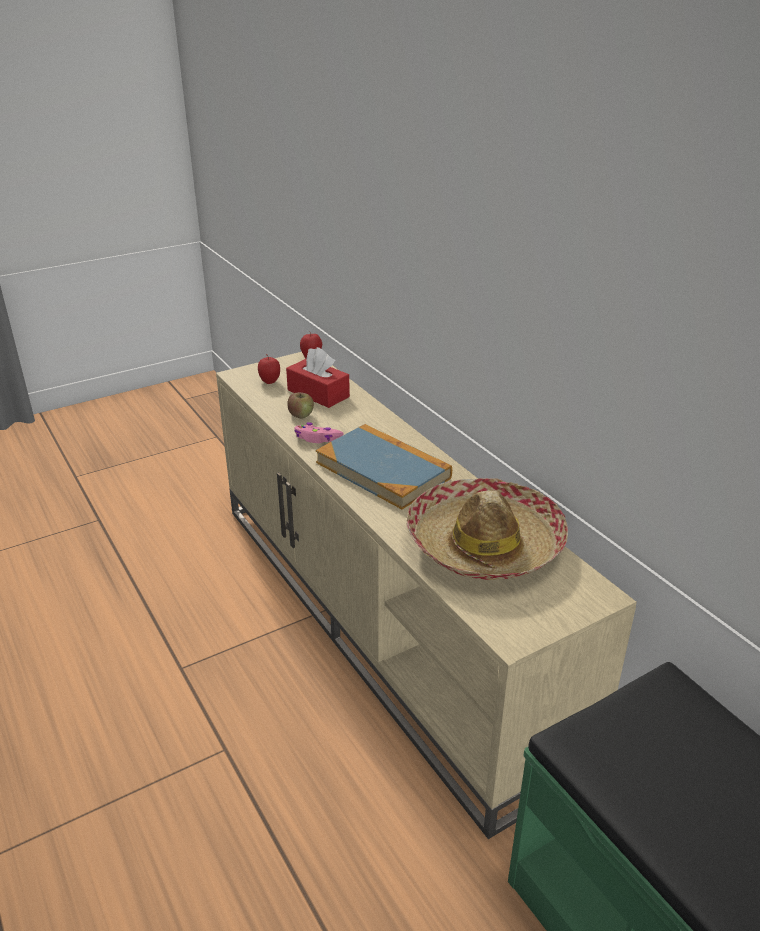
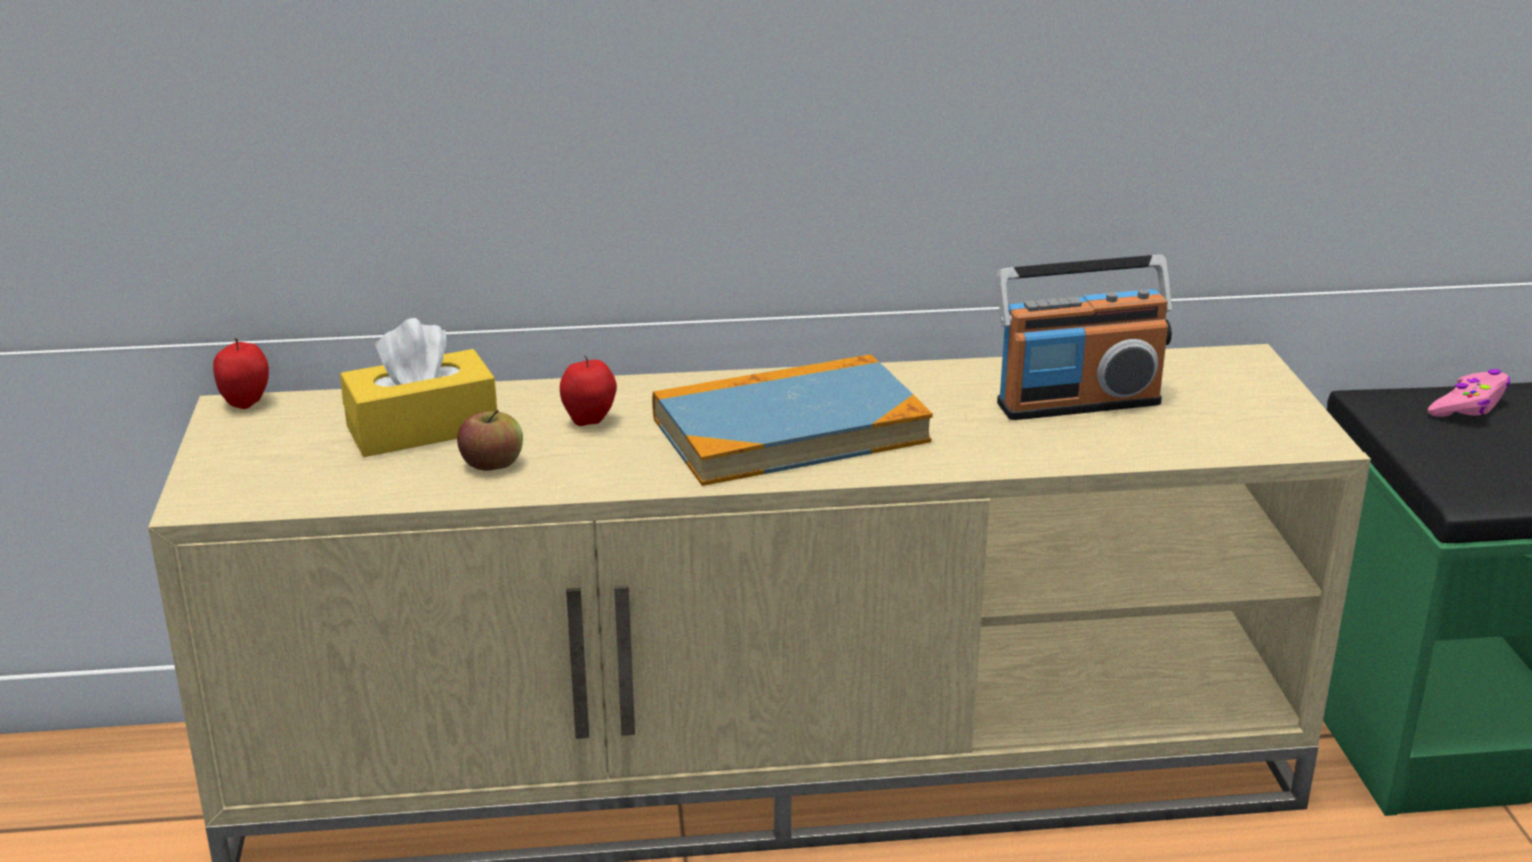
camera: 65 degrees left, 5 degrees down
(270, 382) = (297, 469): apple -> apple (590, 421)
(317, 438) = (609, 466): pink game controller -> pink game controller (1468, 406)
(318, 393) = (422, 428): red tissue box -> yellow tissue box
(484, 544) = (1077, 403): hat -> radio

